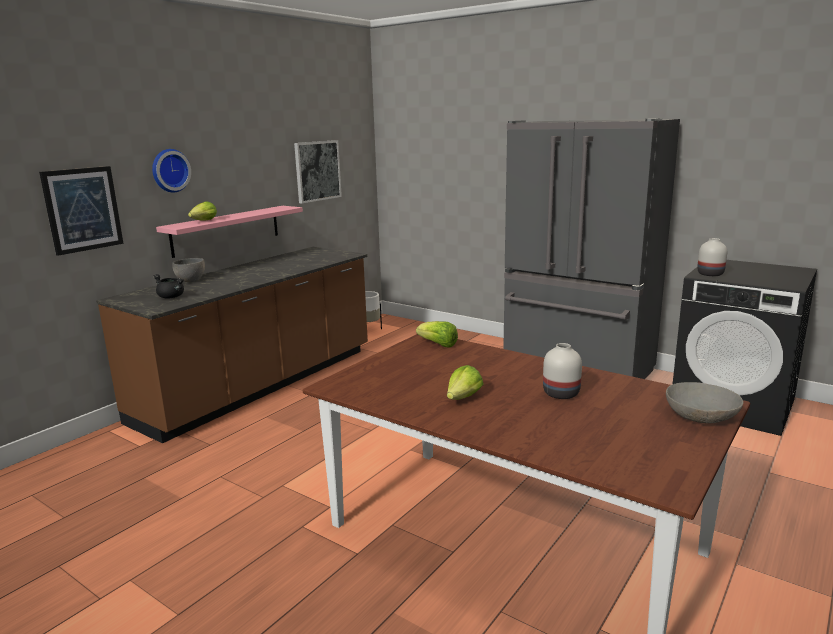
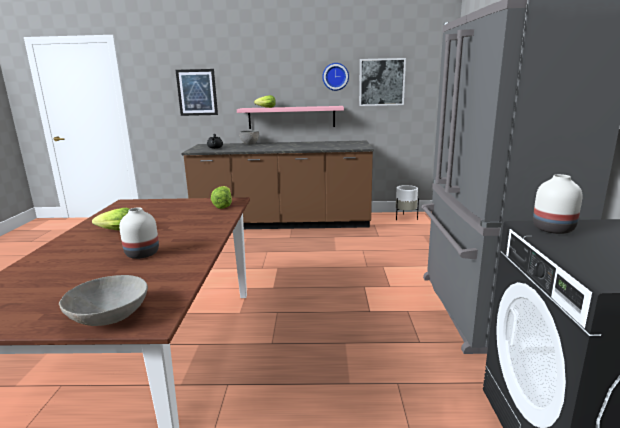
camera: 55 degrees right, 0 degrees up
(169, 170) = (252, 73): wall clock -> wall clock (335, 76)

